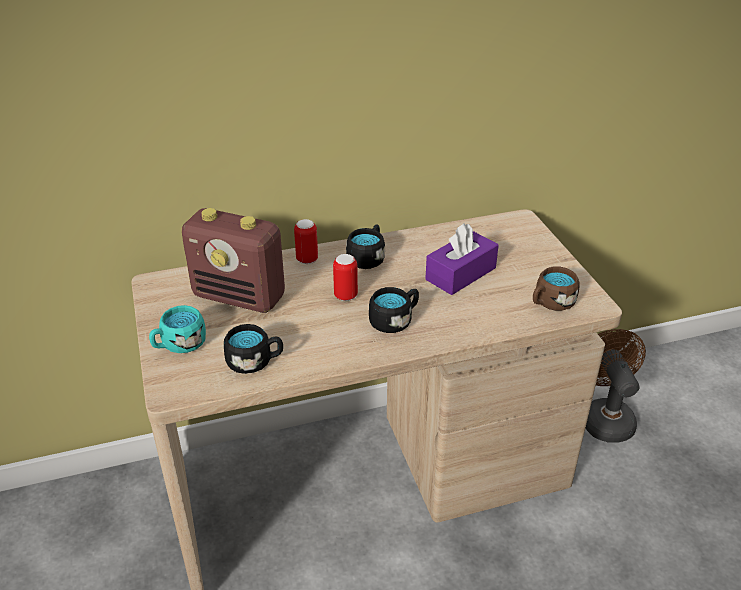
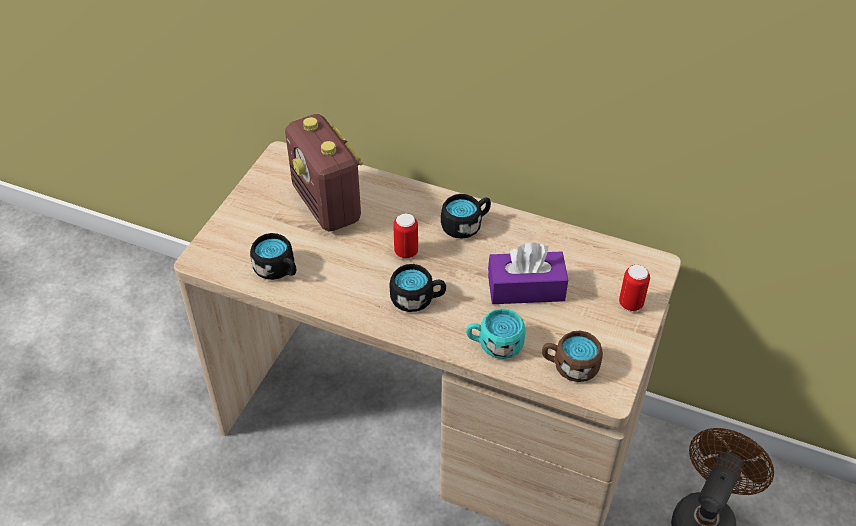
camera: 40 degrees right, 10 degrees up
(179, 345) = (244, 223): turquoise mug -> turquoise mug (494, 344)
(307, 259) = (415, 198): can -> can (630, 304)

